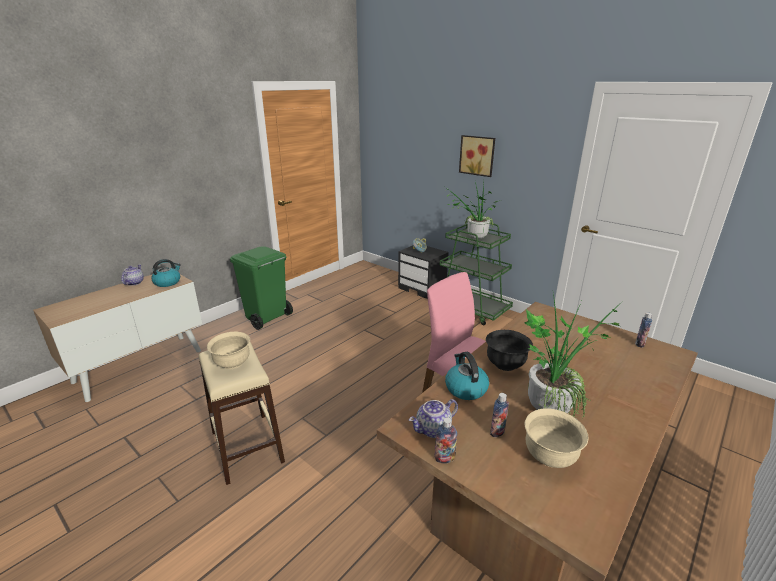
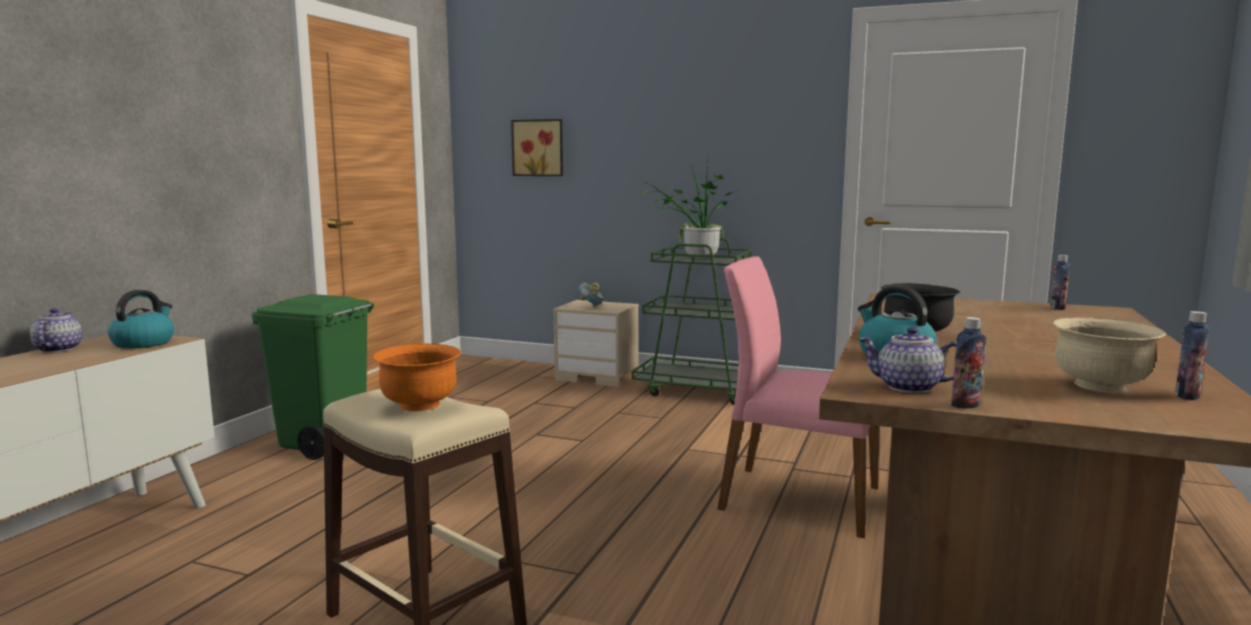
camera: 20 degrees left, 15 degrees down
(232, 364) = (419, 405): beige bowl -> orange bowl
(422, 288) = (598, 376): black nightstand -> beige nightstand
(433, 430) = (908, 388): teapot -> teapot turned 75 degrees clockwise
(477, 155) = (679, 133): picture -> picture (539, 148)
(497, 432) = (999, 378): bottle -> bottle (1187, 396)
(552, 404) = (1032, 353): potted plant -> none

